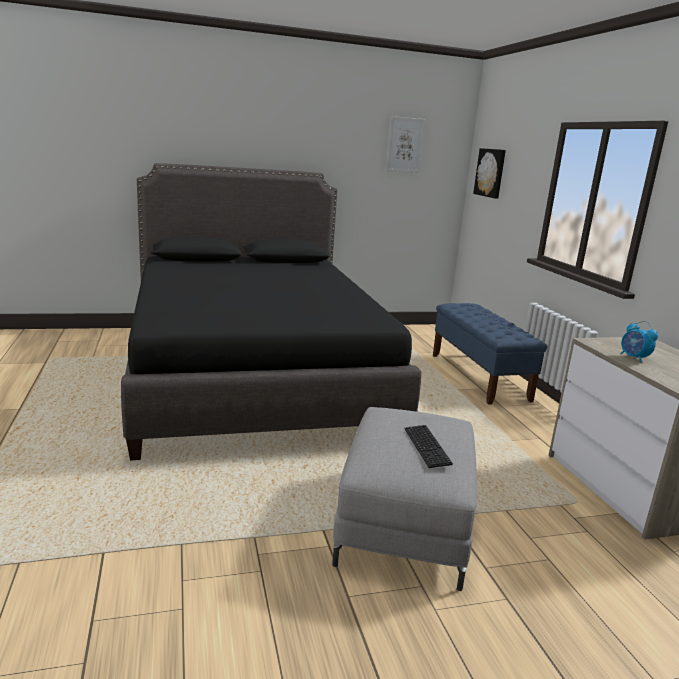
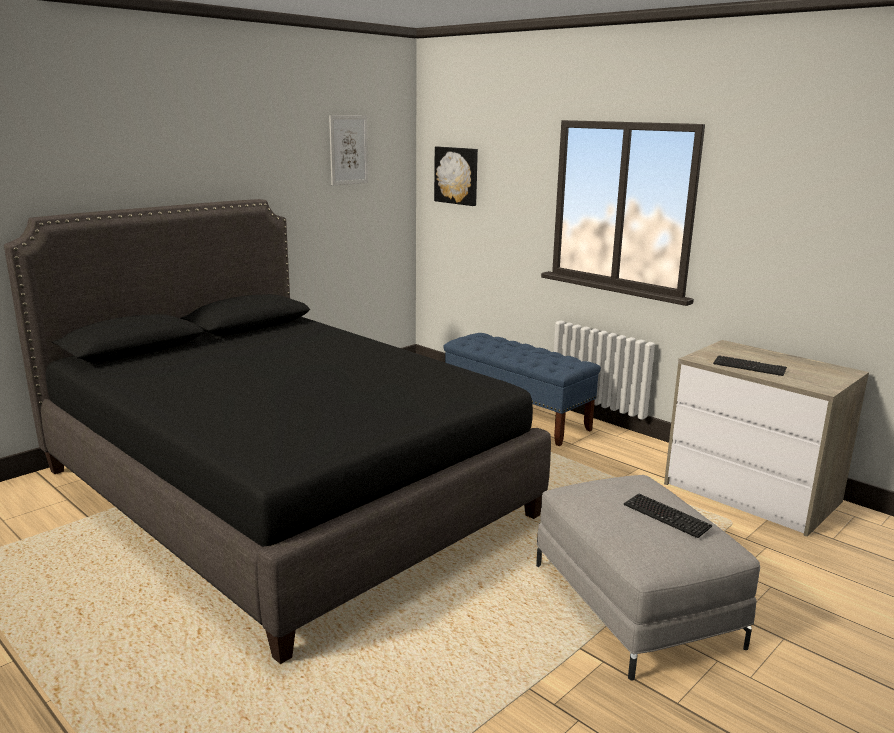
camera: 30 degrees left, 0 degrees up
(634, 358) = (749, 367): alarm clock -> keyboard

